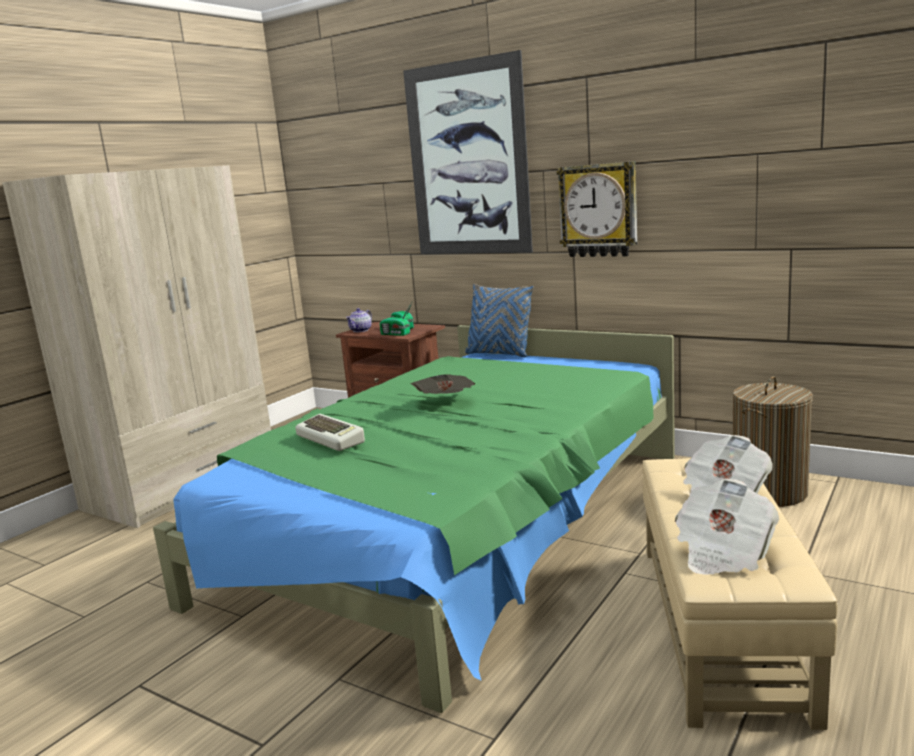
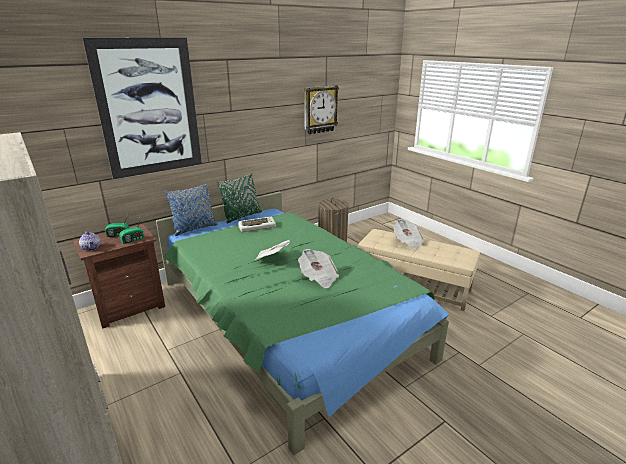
camera: 70 degrees left, 10 degrees up
(332, 438) = (296, 299): keyboard -> keyboard (257, 227)
(577, 359) = (241, 216): none -> green pillow
(598, 210) = (238, 135): wall clock -> wall clock (320, 109)
(722, 552) = (448, 255): newspaper -> newspaper (318, 277)

